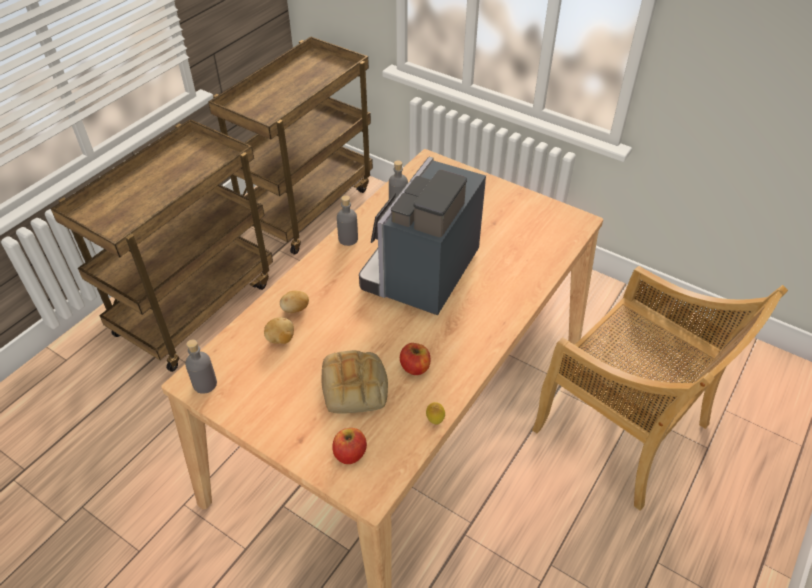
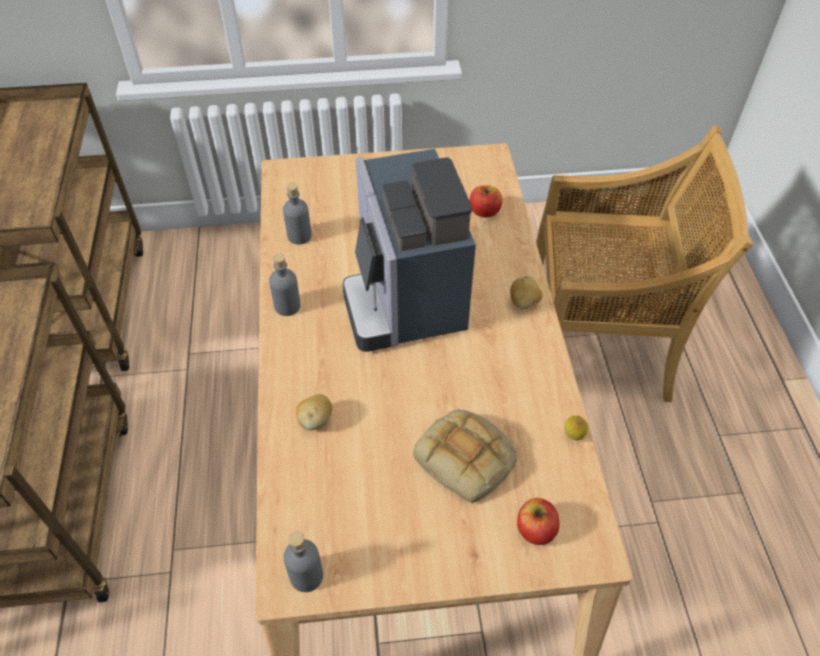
camera: 40 degrees left, 5 degrees up
(280, 339) = (335, 464): potato -> potato (524, 302)
(415, 367) = (500, 397): apple -> apple (484, 211)

